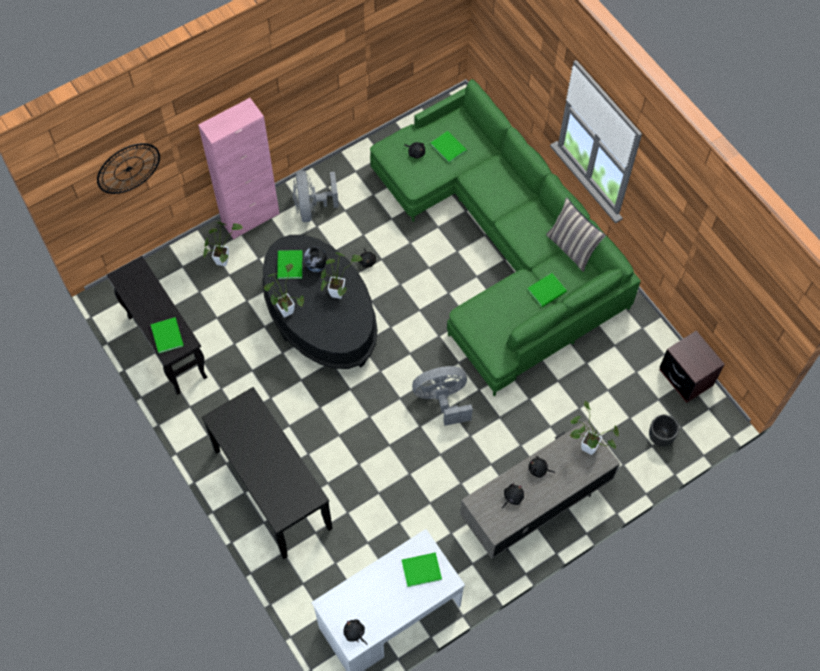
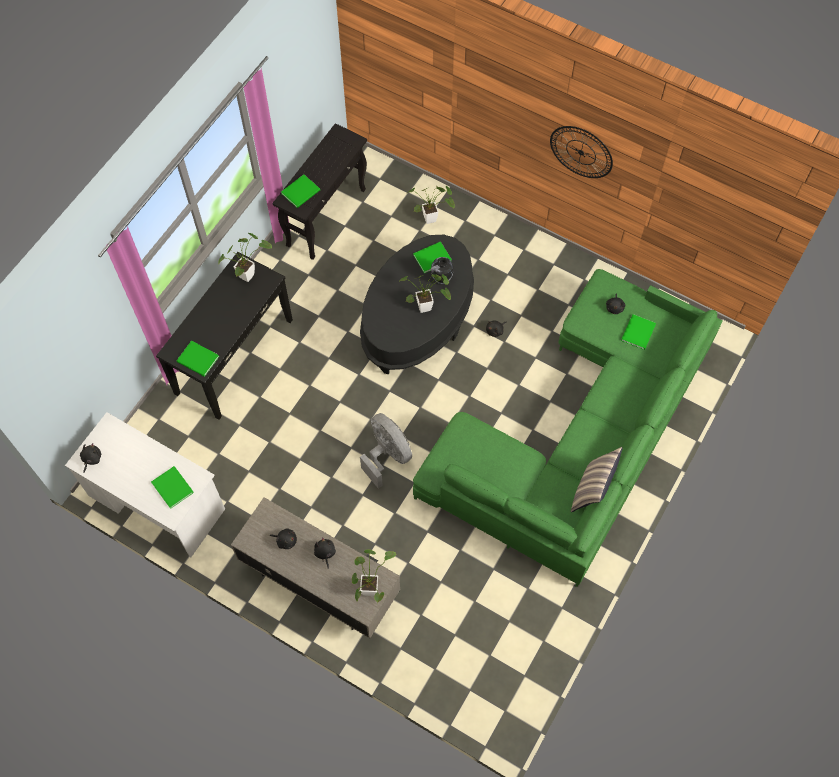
camera: 65 degrees right, 0 degrees up
(128, 168) = (410, 68): wall clock -> wall clock (581, 152)
(250, 218) = (485, 220): pink cabinet -> none
(284, 309) = (386, 273): potted plant -> potted plant (249, 274)
(312, 207) = (524, 262): grey fan -> none
(548, 290) = (531, 488): green book -> green book (198, 360)
(660, 437) = (448, 673): black planter -> none
(685, 377) = (528, 673): brown nightstand -> none

